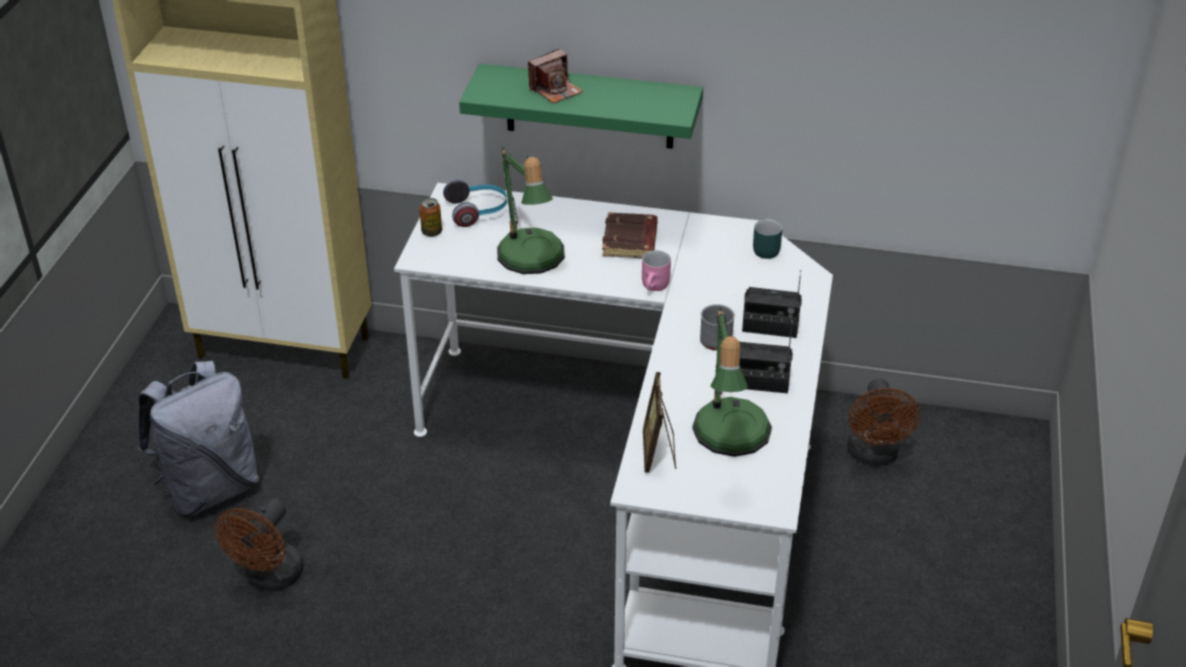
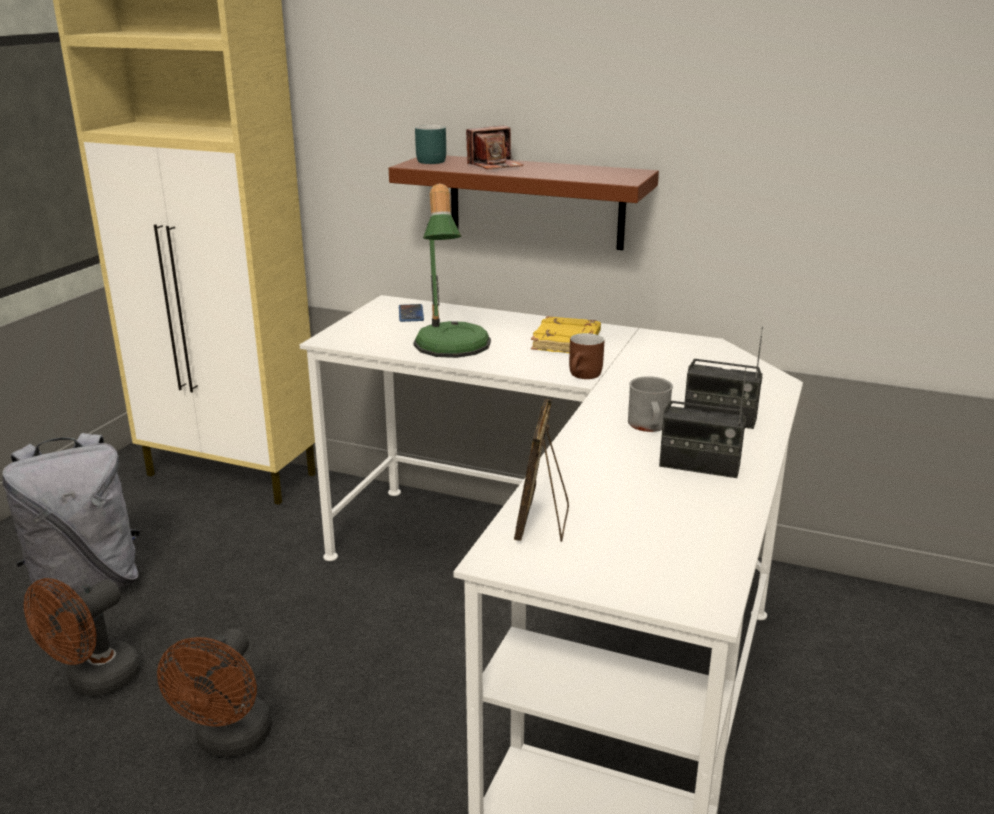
camera: 10 degrees right, 15 degrees down
(431, 232) = (355, 323): can -> none
(477, 211) = (411, 314): headphones -> phone
(589, 106) = (536, 202): green shelf -> brown shelf
(631, 241) = (567, 342): brown book -> yellow book
(656, 287) = (585, 376): pink mug -> brown mug
(729, 439) = (647, 517): table lamp -> none
(764, 249) = (720, 357): turquoise mug -> turquoise mug (430, 161)
(874, 455) = (846, 633): brown fan -> brown fan (229, 742)

